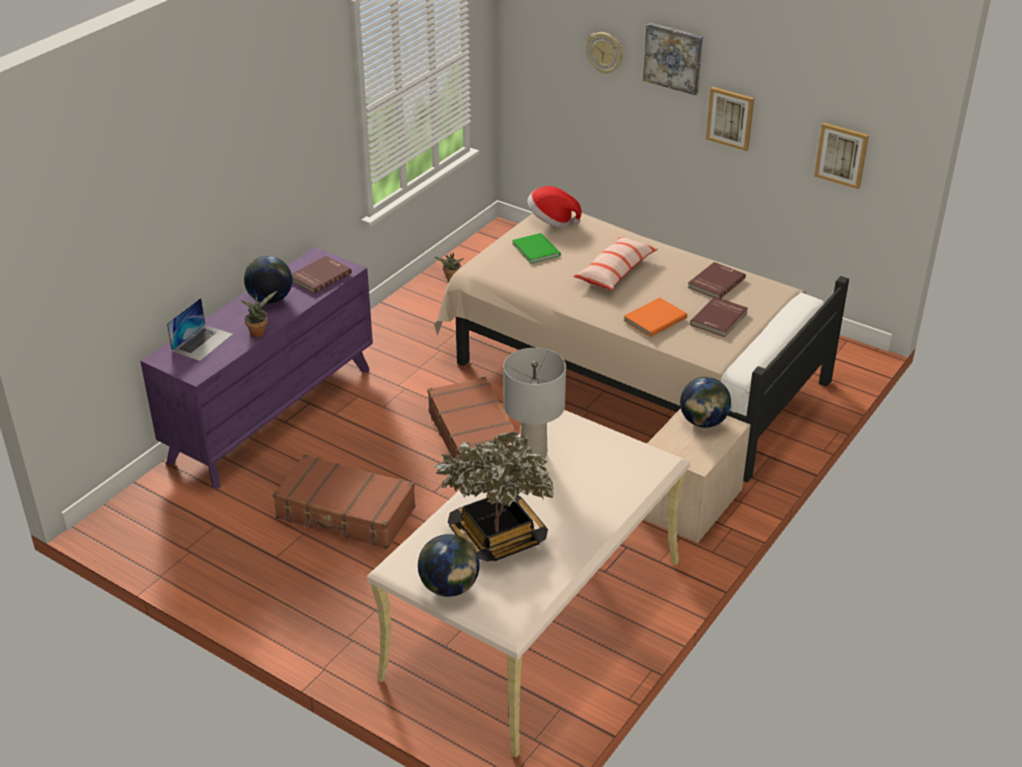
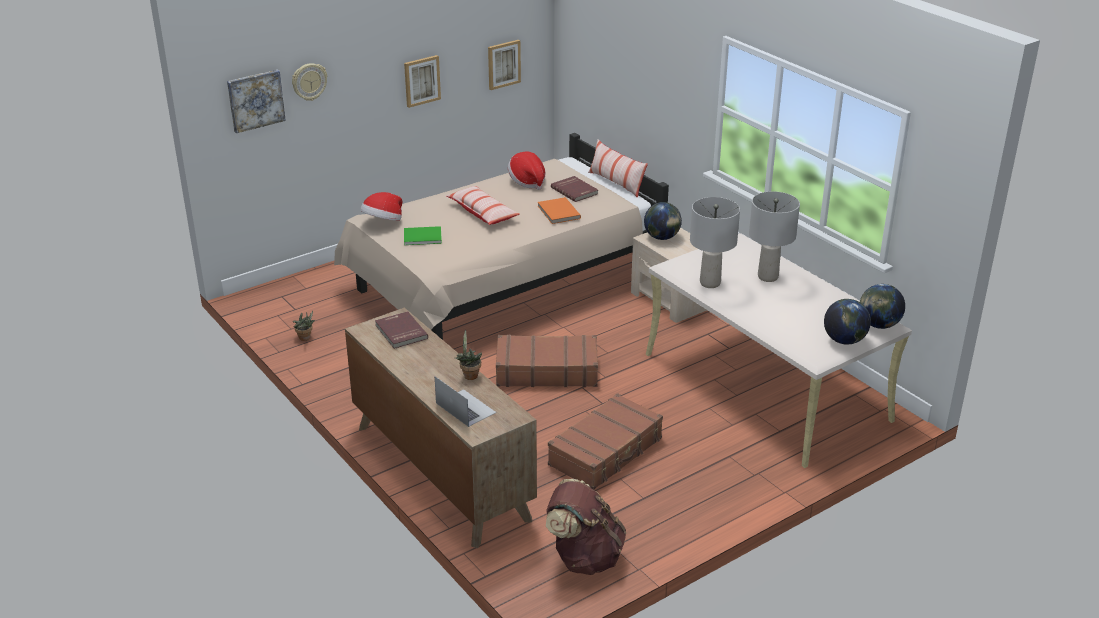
camera: 70 degrees left, 5 degrees down
(169, 535) = (584, 557): none -> brown backpack
(270, 299) = (419, 362): globe -> globe (878, 325)
(272, 413) = (440, 471): purple dresser -> brown dresser
(497, 537) = (797, 313): potted plant -> none
(577, 500) = (768, 277): none -> grey table lamp
(673, 58) = (369, 56): picture -> picture (255, 100)
(715, 282) = (527, 181): red book -> hat
(772, 346) = (616, 183): none -> pillow

